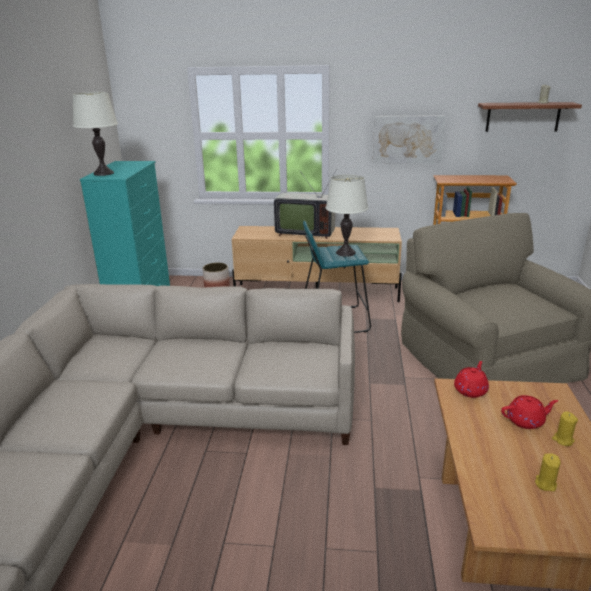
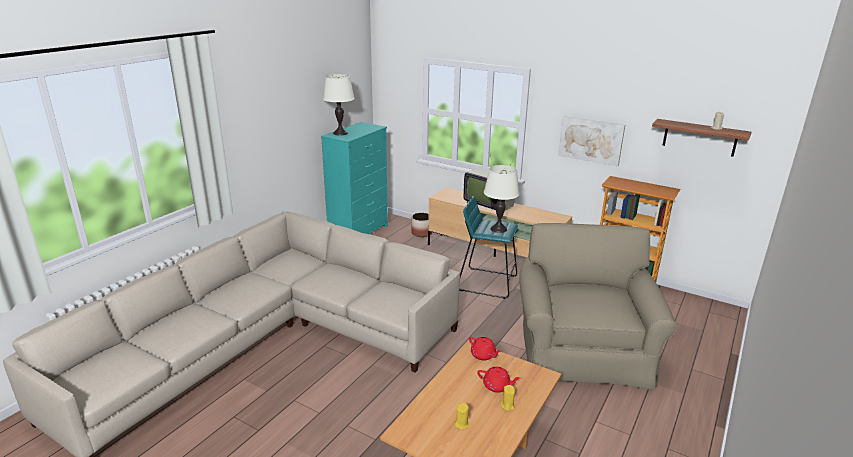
camera: 25 degrees right, 0 degrees up
(470, 390) = (483, 355): red teapot -> red teapot turned 75 degrees clockwise

